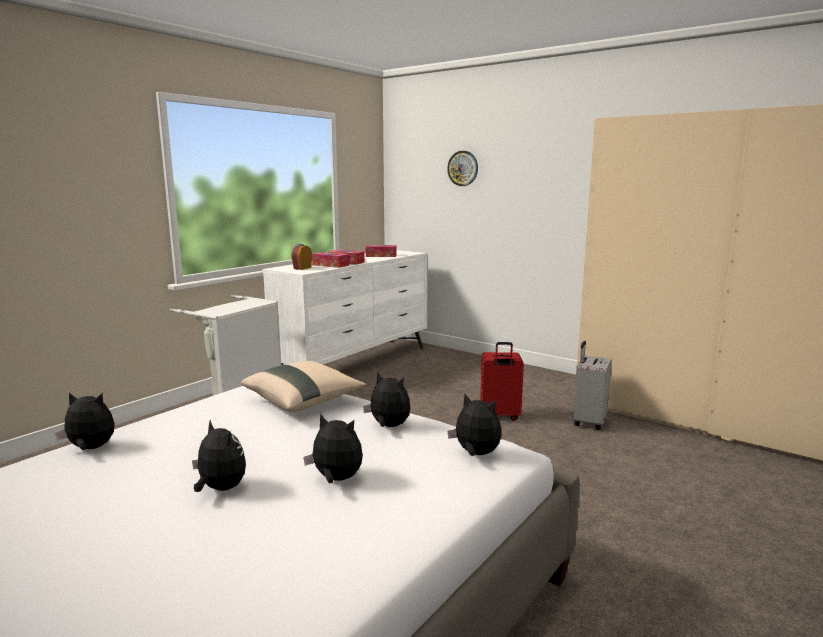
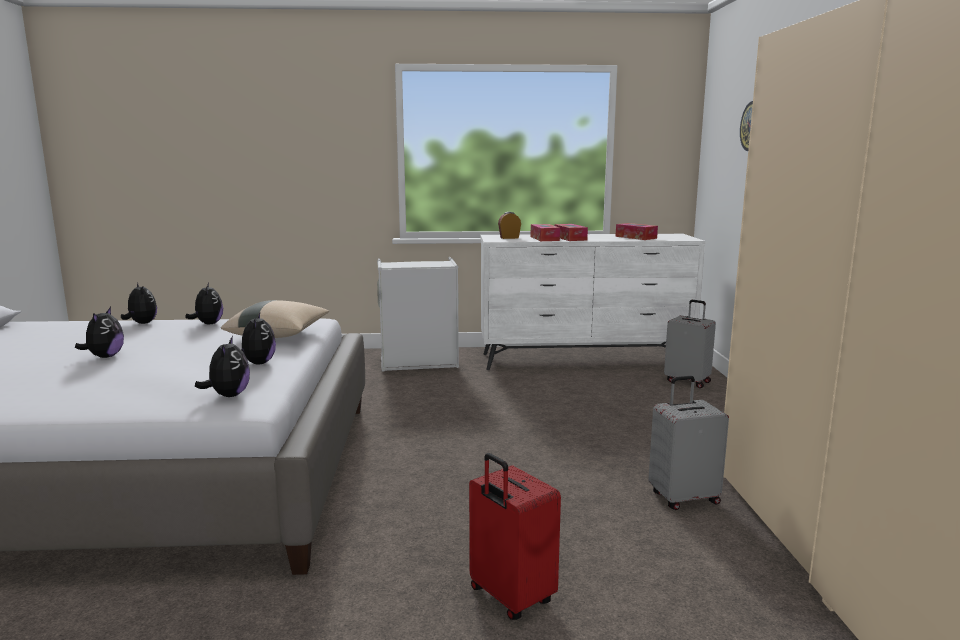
camera: 50 degrees right, 0 degrees up
(336, 479) = (138, 373): plush toy -> plush toy (208, 324)
(442, 358) = (688, 381): none -> grey suitcase
(499, 416) = (597, 449): red suitcase -> red suitcase (509, 597)

